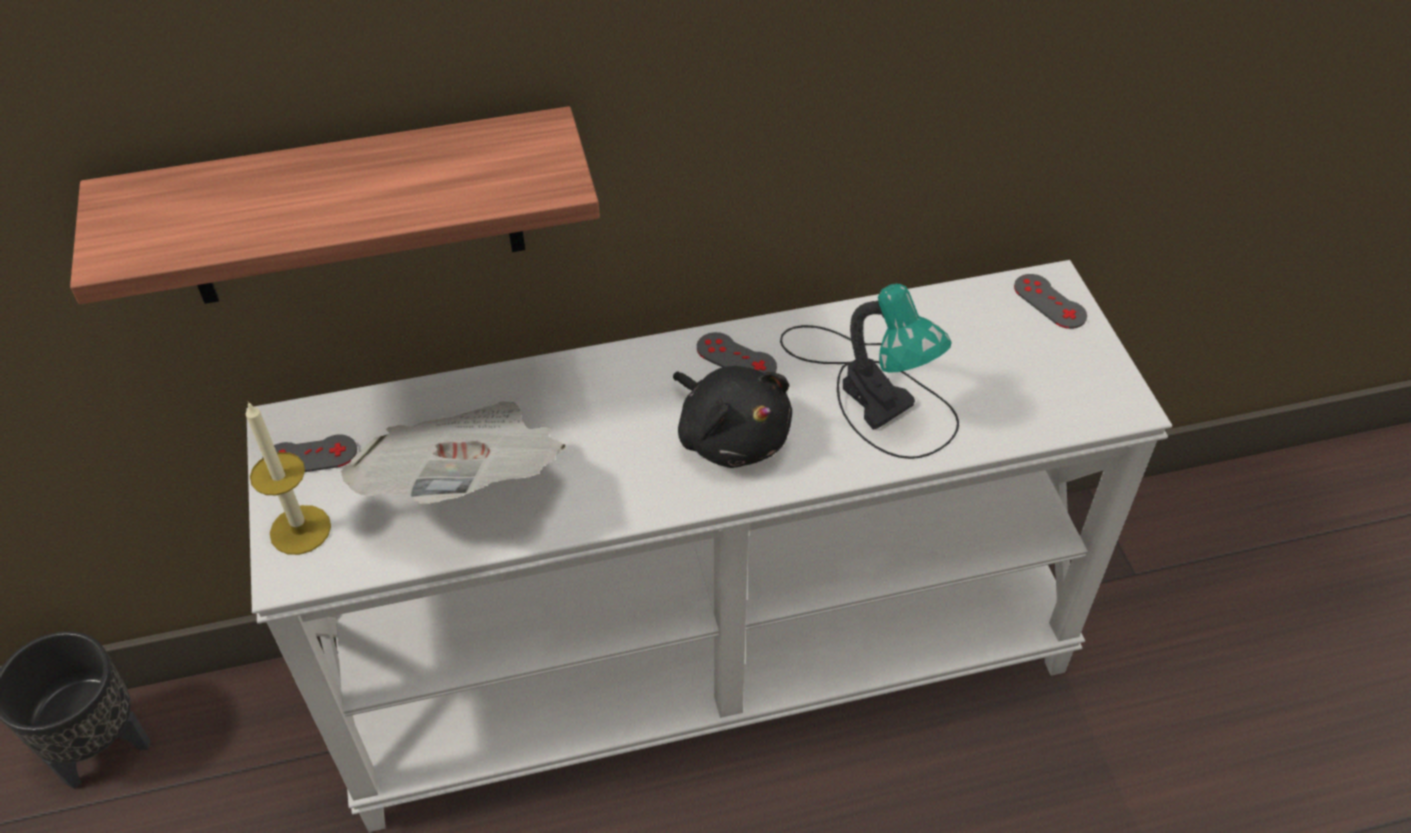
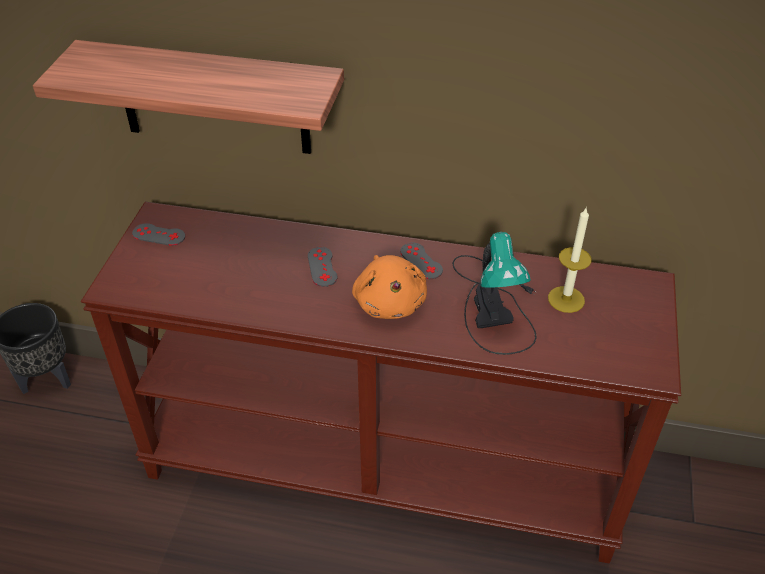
camera: 25 degrees right, 5 degrees down
(300, 530) = (129, 269): candle -> candle (566, 299)
(468, 485) = (228, 277): newspaper -> none
(708, 662) = (384, 464): white console table -> brown console table
(731, 435) = (389, 302): black plush toy -> orange plush toy
(1049, 301) = (643, 293): grey game controller -> grey game controller (322, 267)

